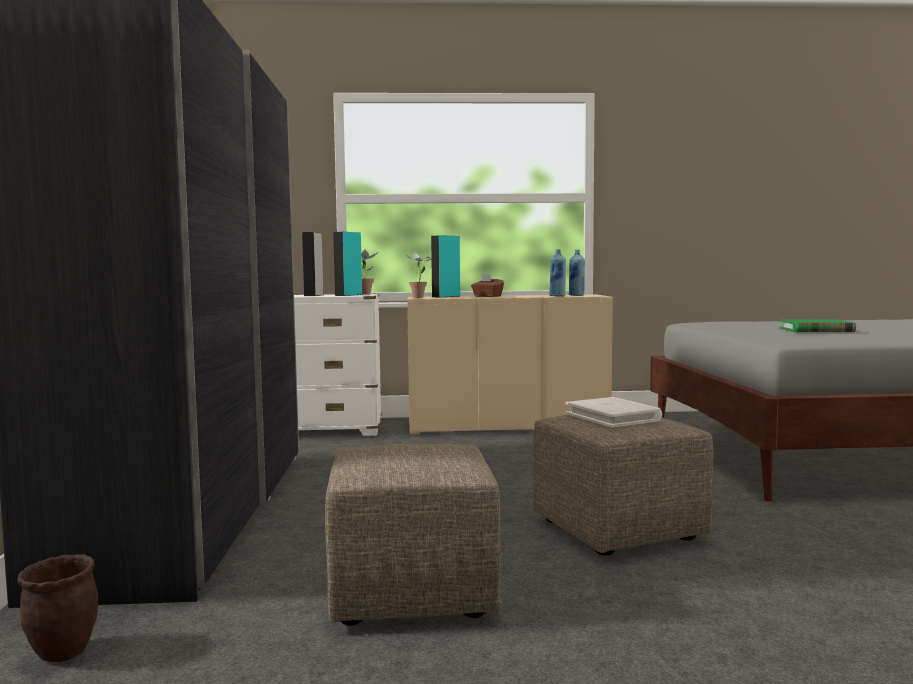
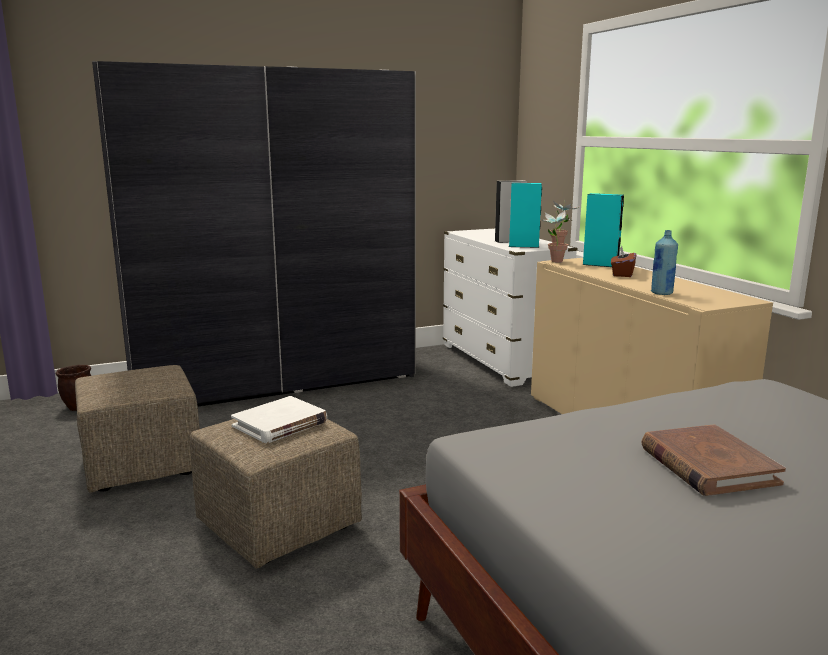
camera: 70 degrees right, 10 degrees up
(576, 295) = (698, 298): blue bottle -> none
(816, 330) = (707, 465): green book -> brown book

